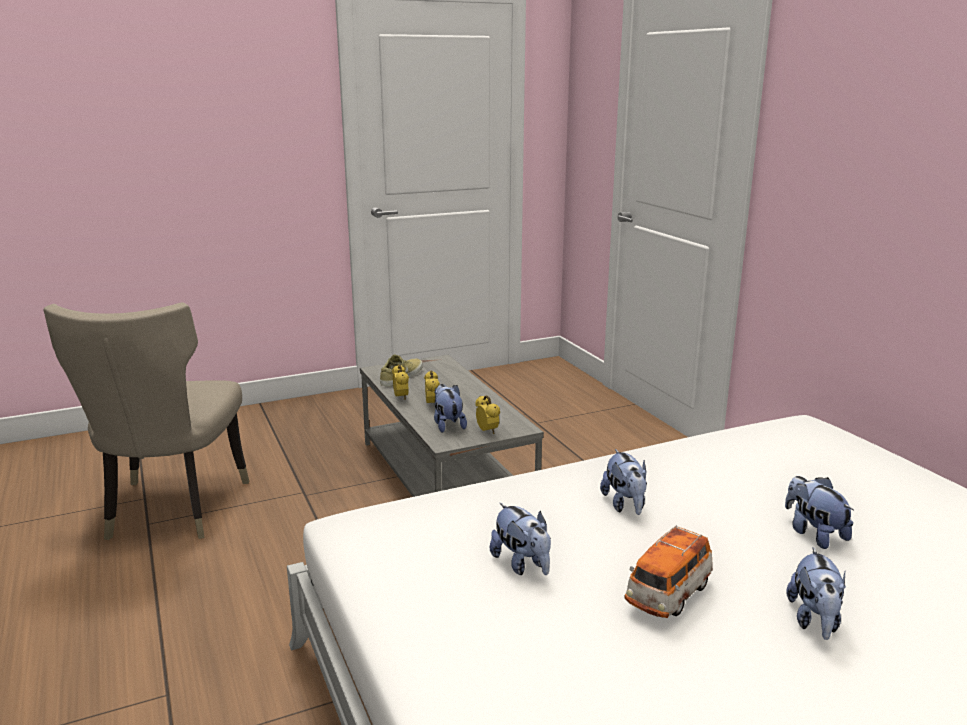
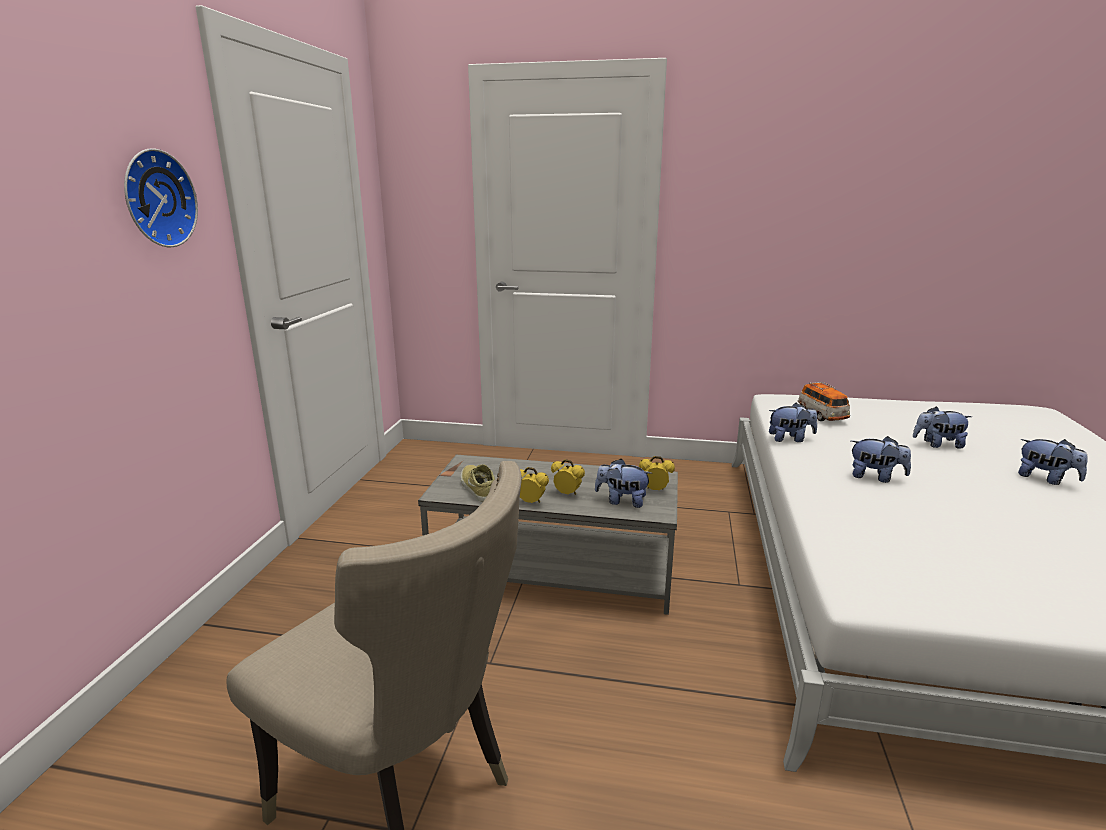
camera: 55 degrees left, 0 degrees up
(268, 115) = (156, 199): none -> wall clock
(522, 564) = (959, 538): plush toy -> plush toy (790, 439)
(668, 595) = (1017, 504): toy car -> toy car (821, 416)

